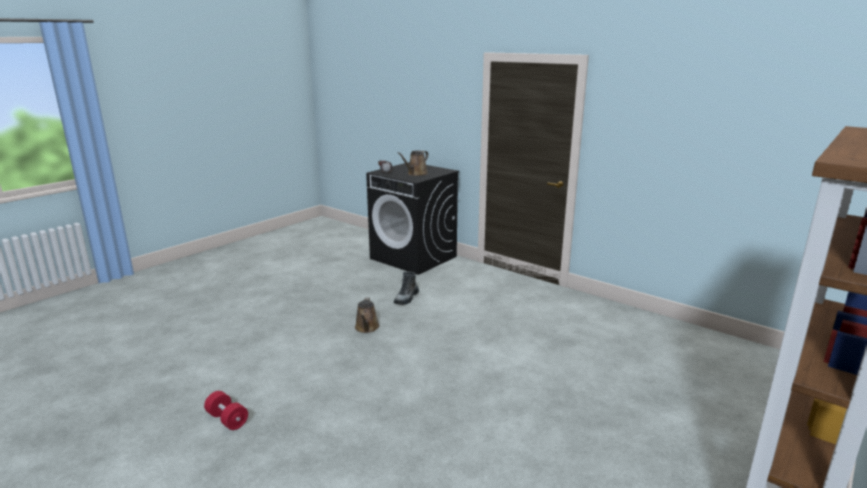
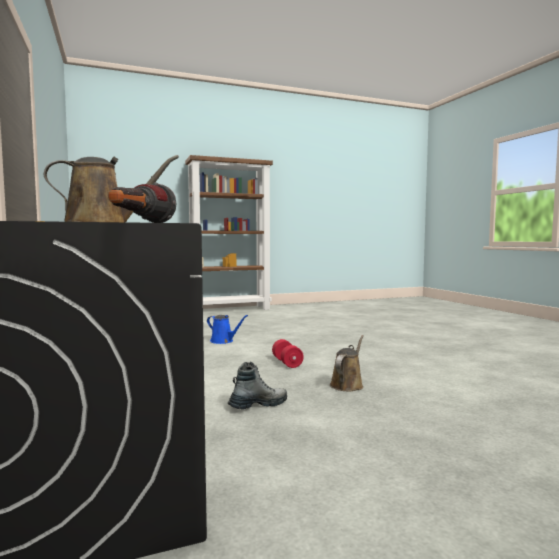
camera: 150 degrees left, 15 degrees down
(227, 419) = (494, 356): red dumbbell -> red dumbbell (287, 363)
(543, 363) = (223, 341): none -> blue watering can

